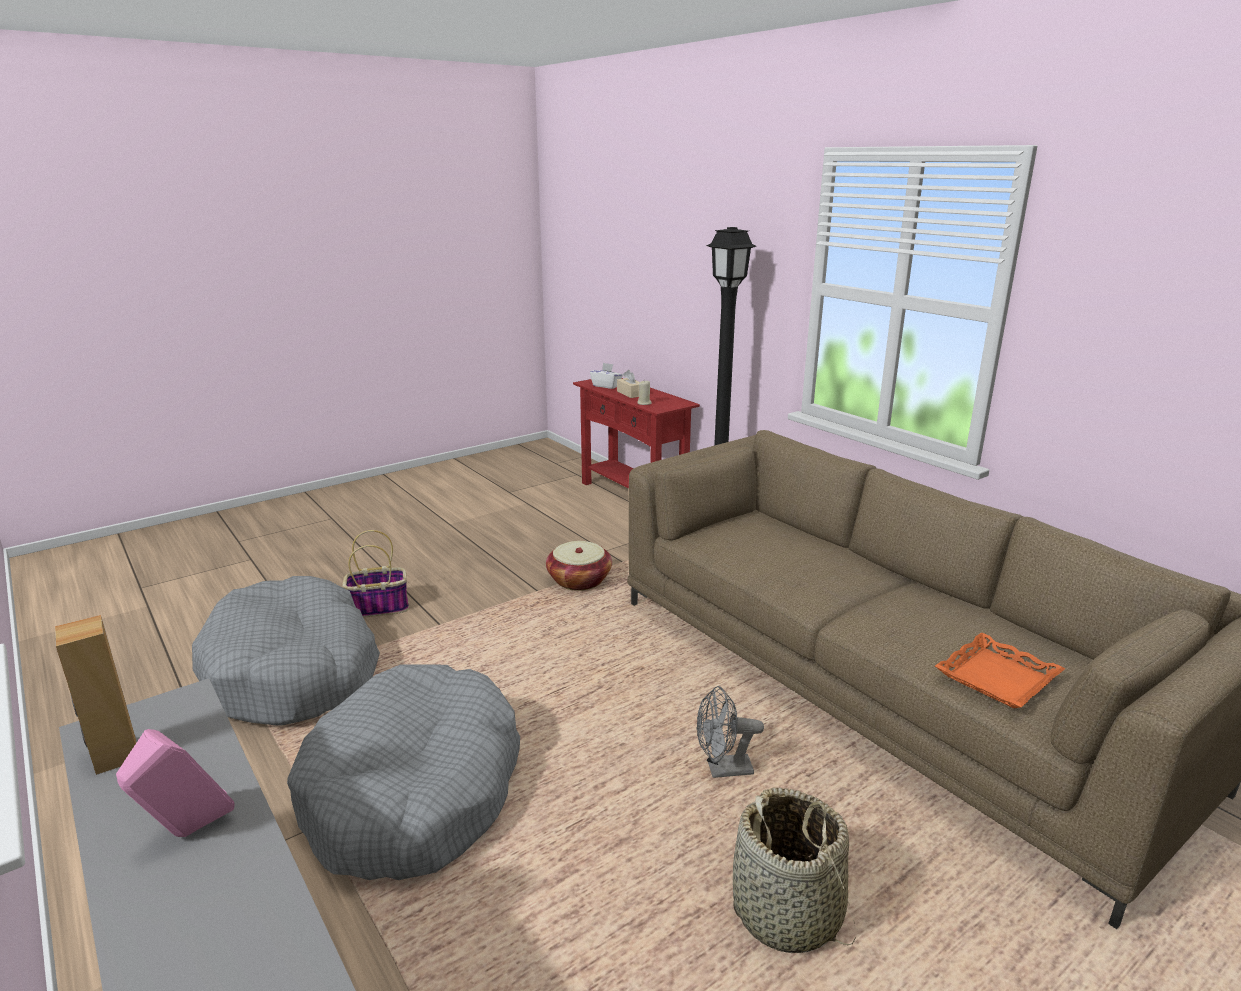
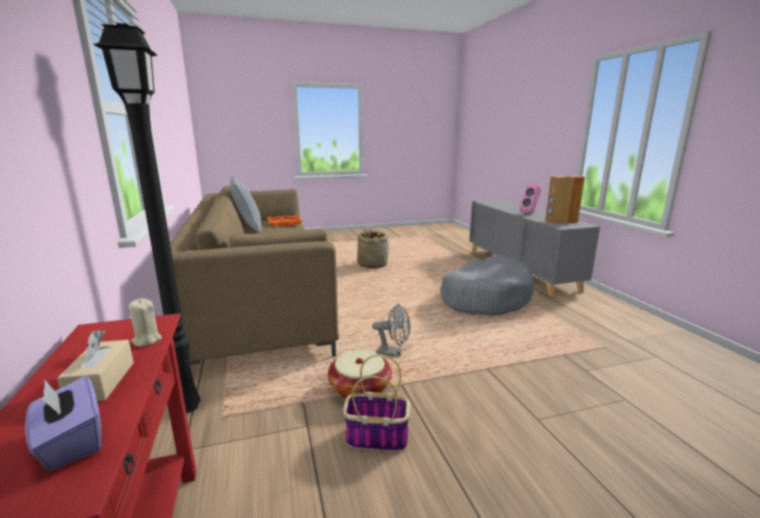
camera: 160 degrees left, 5 degrees down
(176, 738) = (553, 222): none -> brown speaker
(294, 671) = (584, 354): grey dog bed -> none
(379, 607) = (549, 397): basket -> basket (375, 438)
(606, 386) = (71, 442): white tissue box -> purple tissue box
(722, 770) = (361, 286): grey fan -> grey fan (393, 353)
(1020, 631) = (248, 228): none -> pillow

